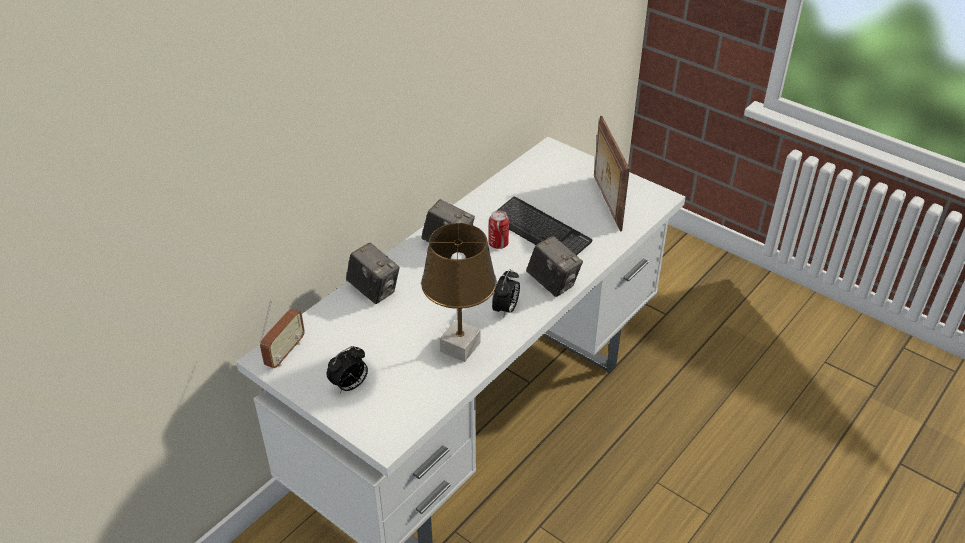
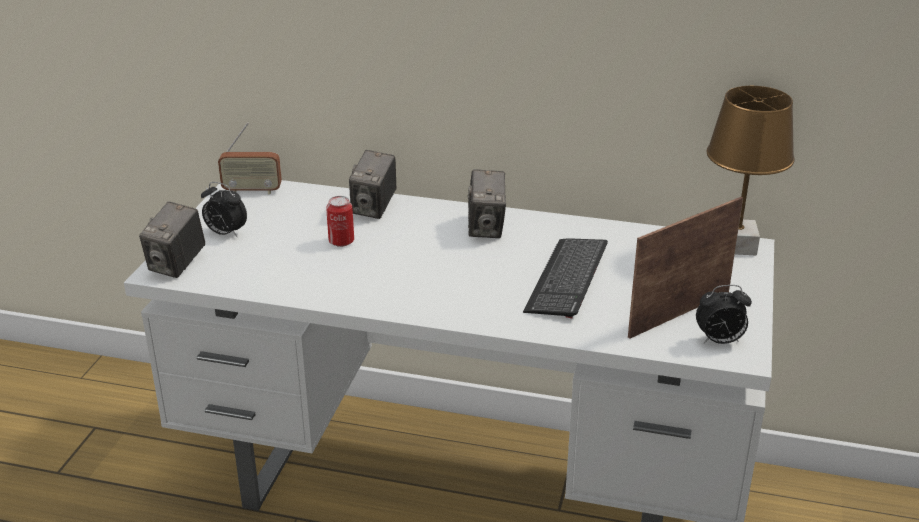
camera: 65 degrees right, 10 degrees down
(460, 346) = (320, 277): brown table lamp -> brown table lamp (736, 246)
(498, 244) = (516, 258): can -> can (341, 241)
(506, 309) = (402, 290): alarm clock -> alarm clock (719, 341)
(553, 283) = (475, 310): camera -> camera (177, 265)

